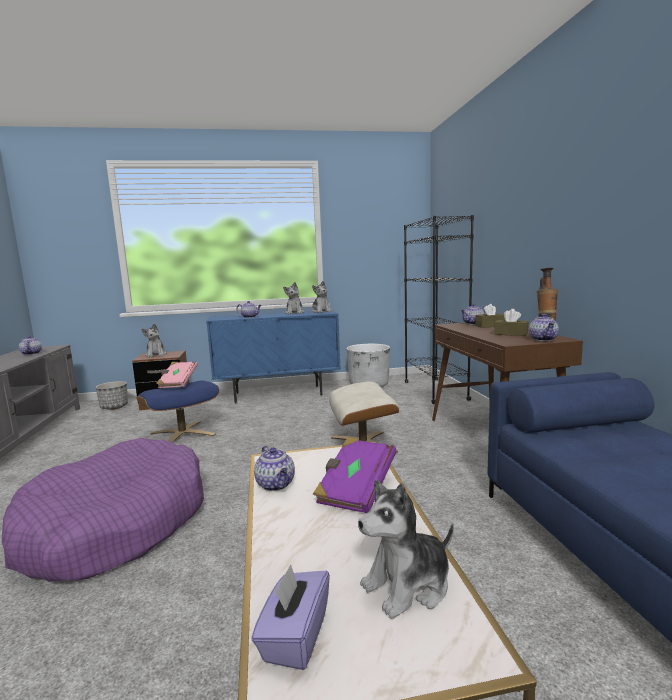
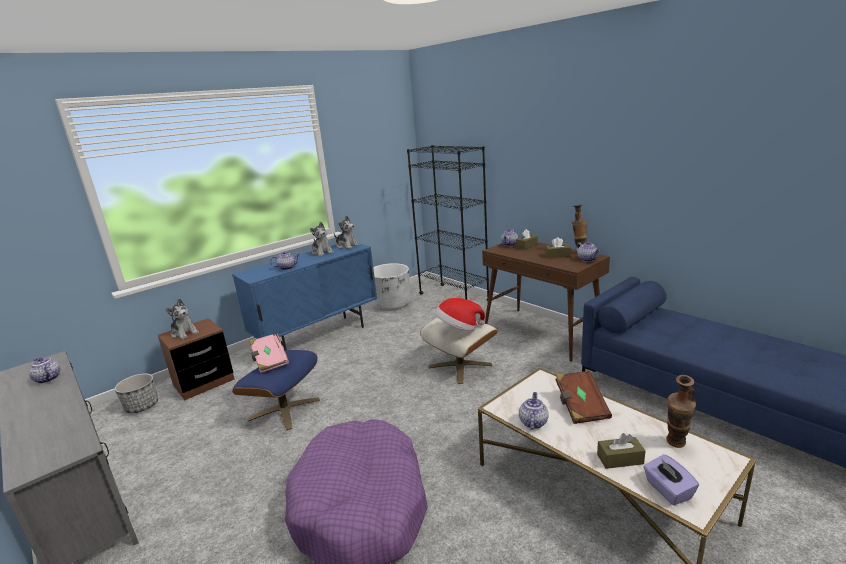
camera: 30 degrees left, 10 degrees up
(276, 485) = (533, 422): teapot -> teapot turned 105 degrees counterclockwise
(301, 563) = (620, 459): none -> brown tissue box
(354, 394) = (459, 328): none -> hat
(355, 489) = (580, 406): purple book -> brown book
(408, 585) = (675, 446): plush toy -> vase

